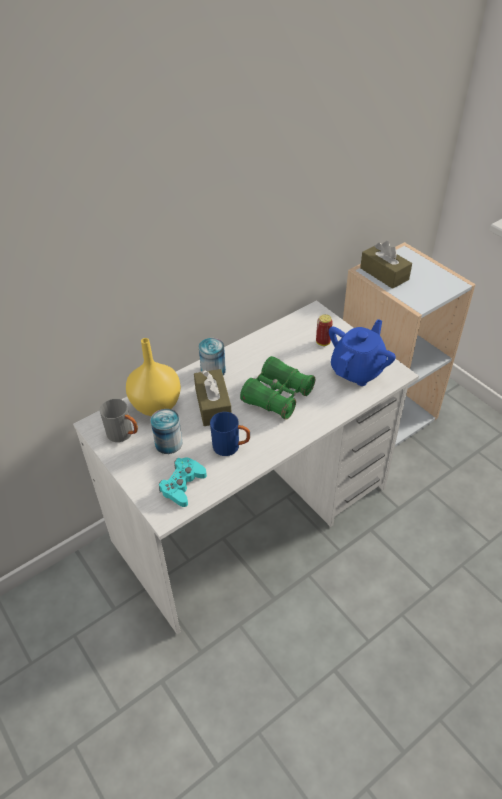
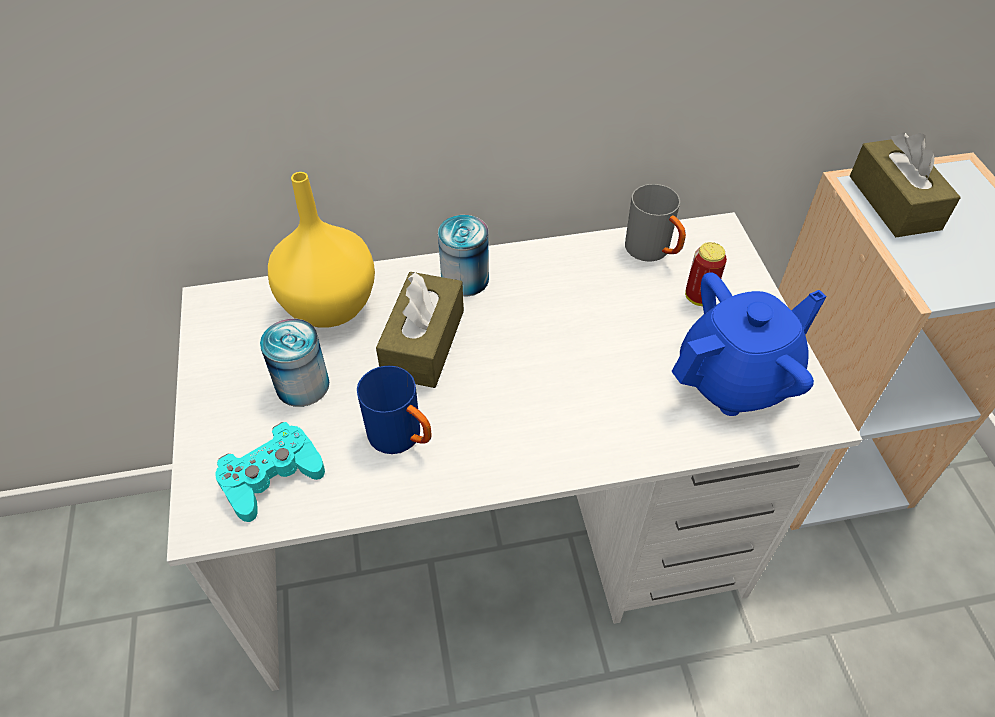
camera: 25 degrees right, 5 degrees up
(124, 434) = (244, 339): grey mug -> grey mug (653, 252)
(277, 396) = (548, 372): green binoculars -> none

